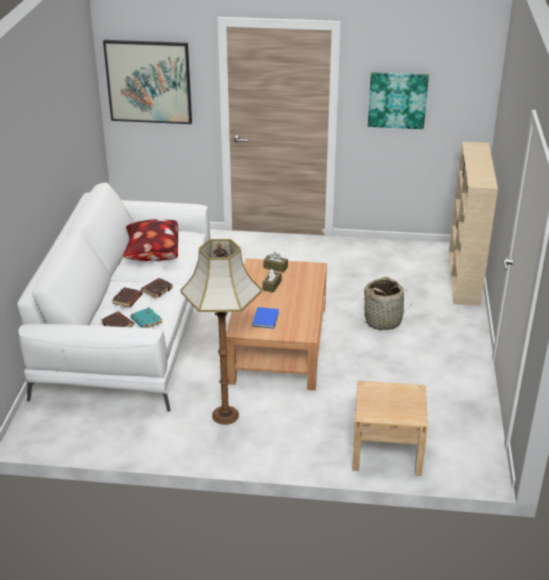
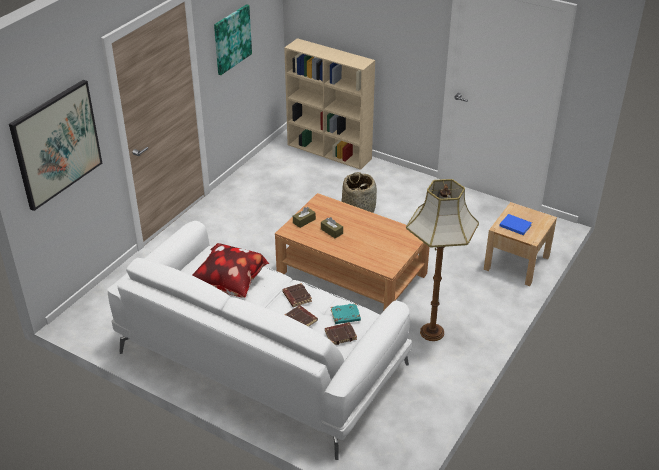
camera: 65 degrees left, 5 degrees up
(266, 318) = (380, 249): blue book -> blue book (515, 225)

